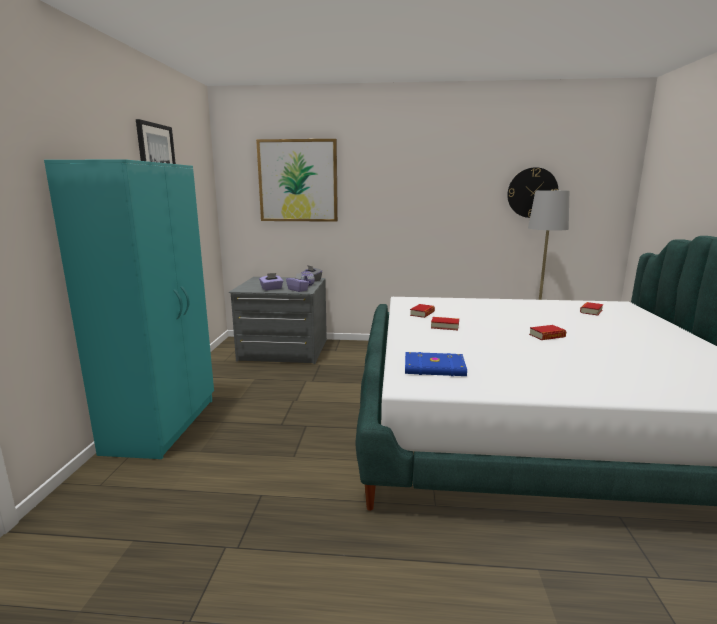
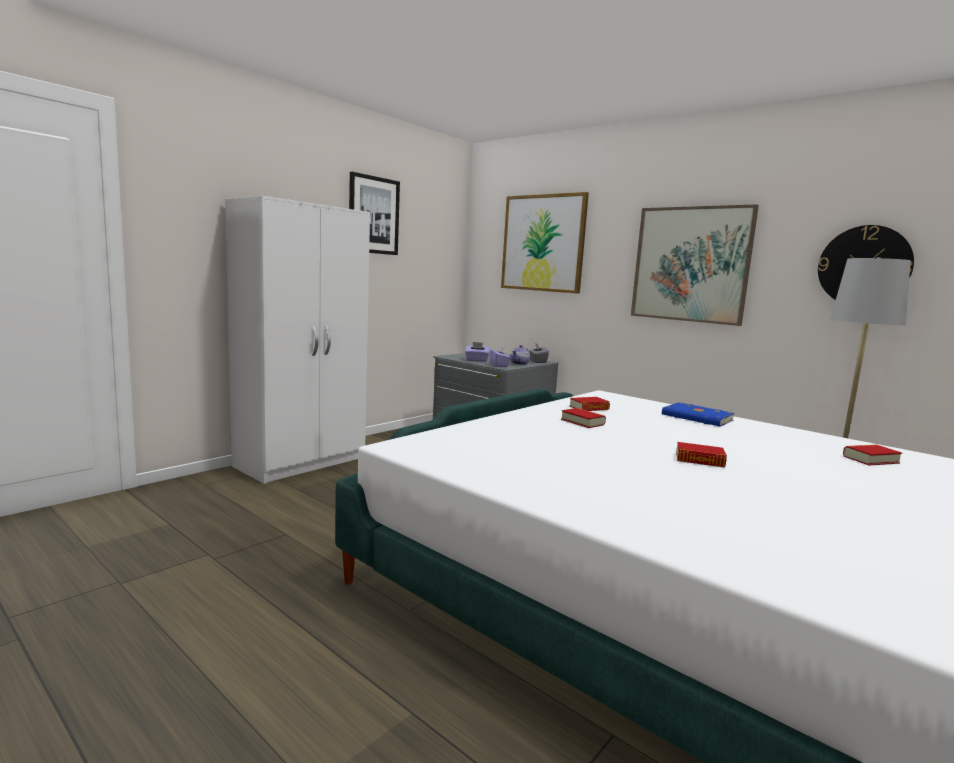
camera: 35 degrees right, 5 degrees down
(163, 424) = (302, 462): turquoise wardrobe -> white wardrobe
(425, 195) = (690, 264): none -> picture
(435, 368) = (465, 444): blue book -> blue book (697, 418)

